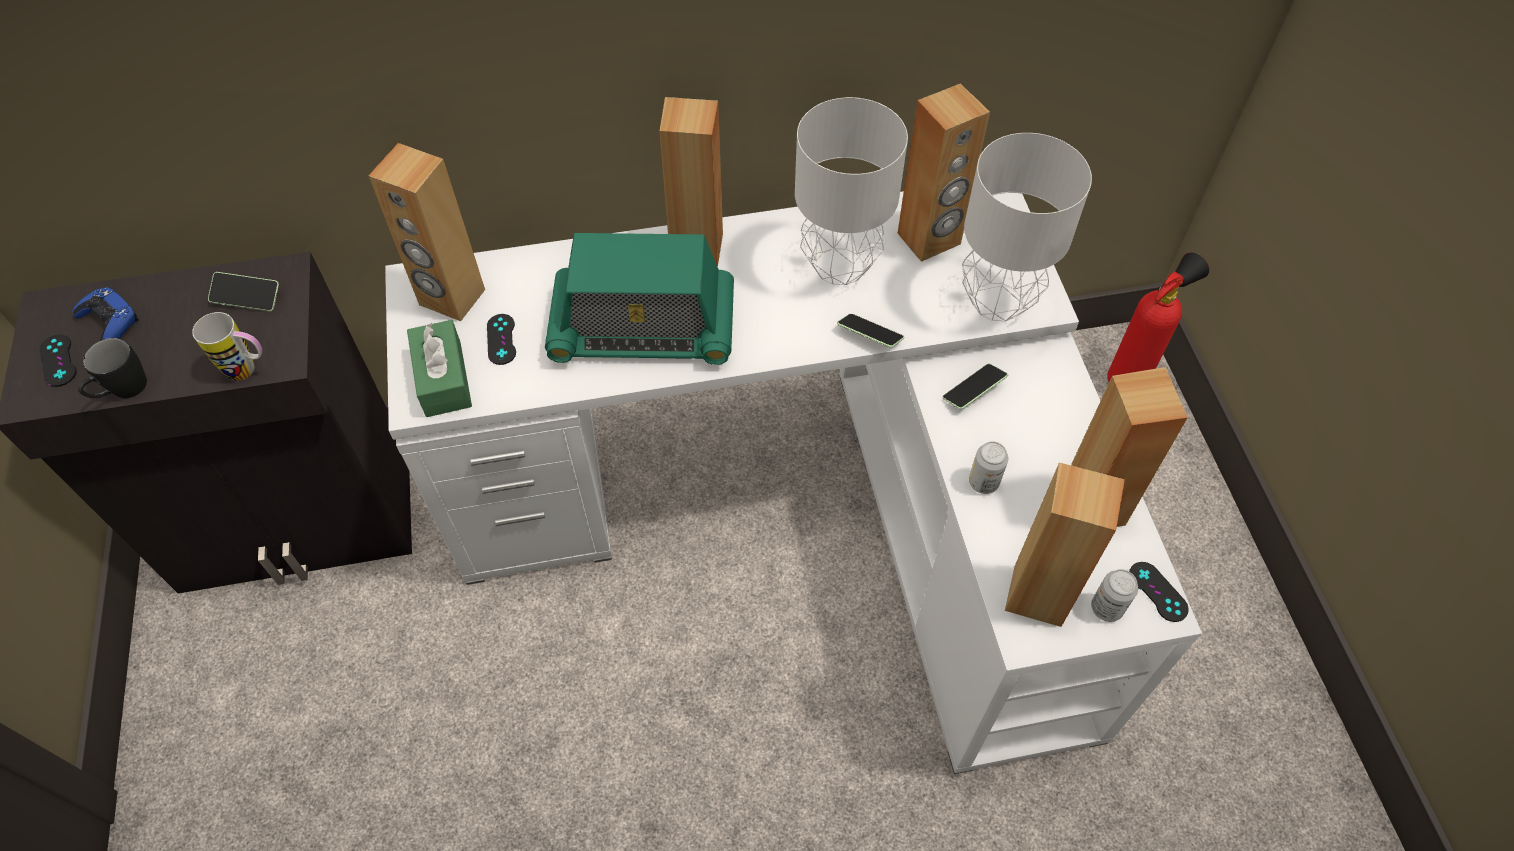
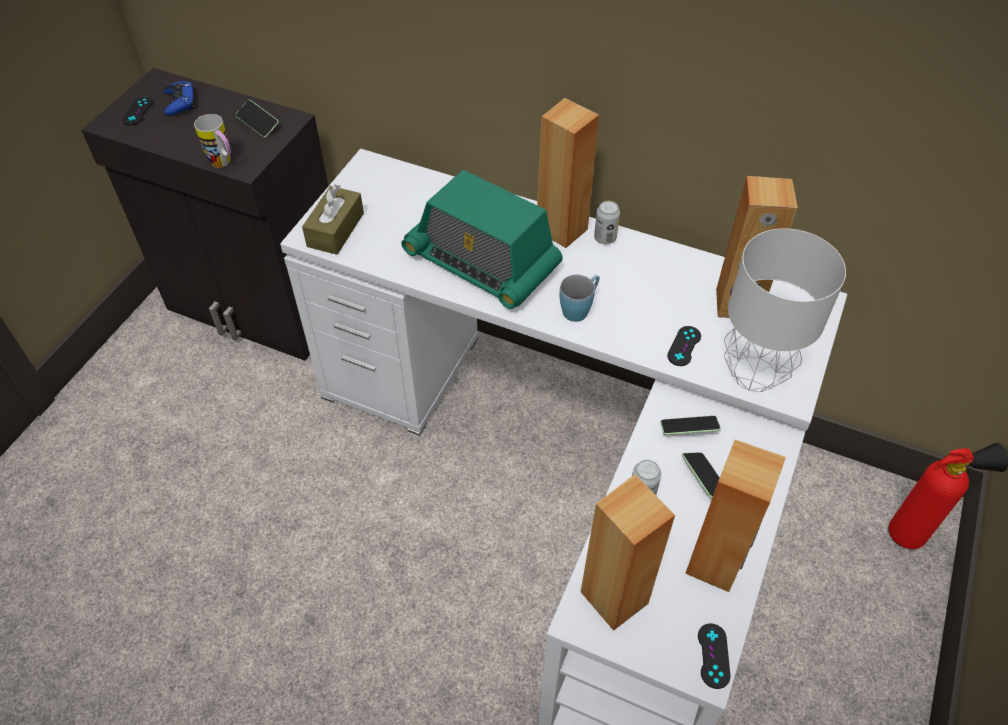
camera: 35 degrees right, 5 degrees down
(123, 391) = (153, 143): black mug -> none
(443, 379) = (335, 230): green tissue box -> brown tissue box
(451, 298) = (381, 185): brown speaker -> none
(501, 339) = (389, 224): black game controller -> black game controller (684, 346)
(785, 324) = (579, 308): none -> blue mug
(839, 268) = (651, 291): grey table lamp -> none
(869, 336) = (634, 347): phone -> phone (704, 479)
(1106, 608) = (661, 640): can -> can (605, 238)

